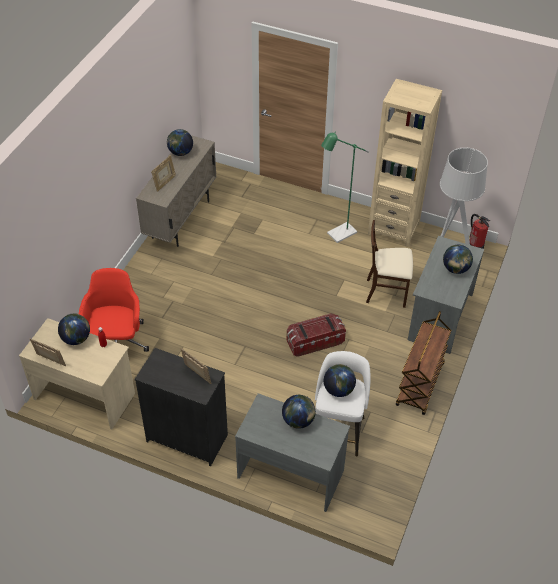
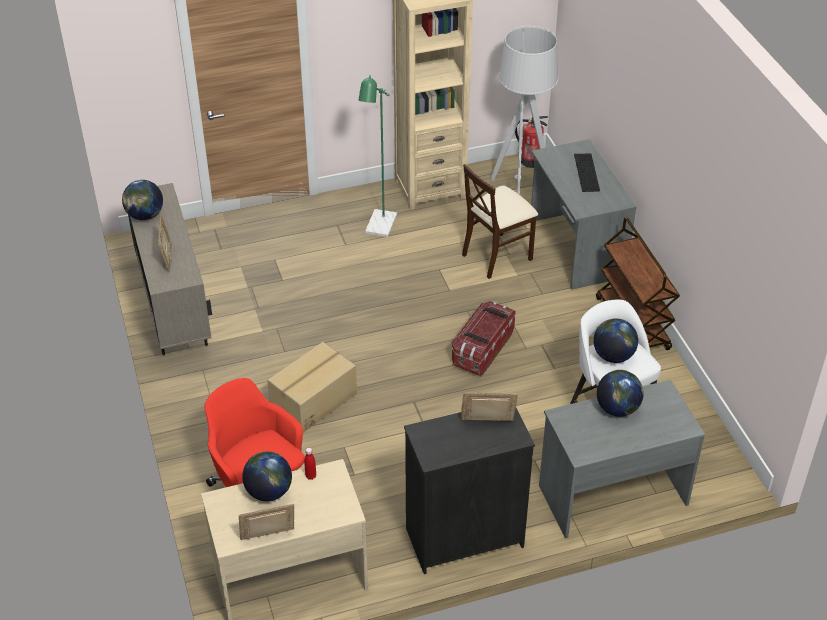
camera: 40 degrees left, 5 degrees down
(195, 310) = (313, 400): none -> cardboard box
(455, 269) = (586, 172): globe -> keyboard

